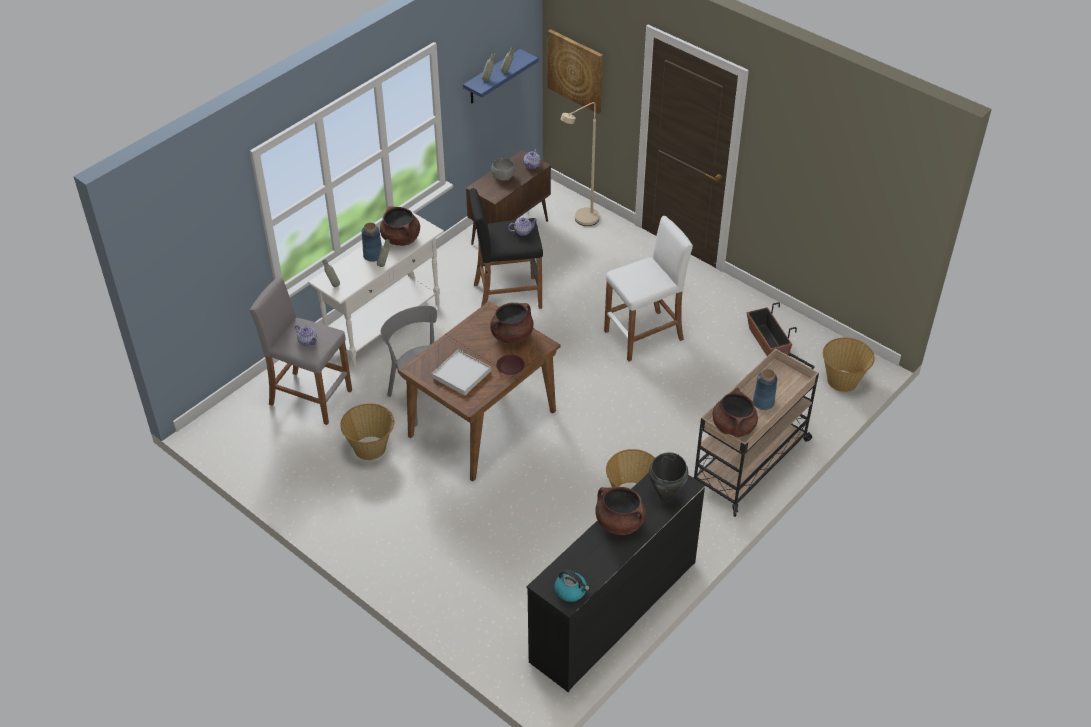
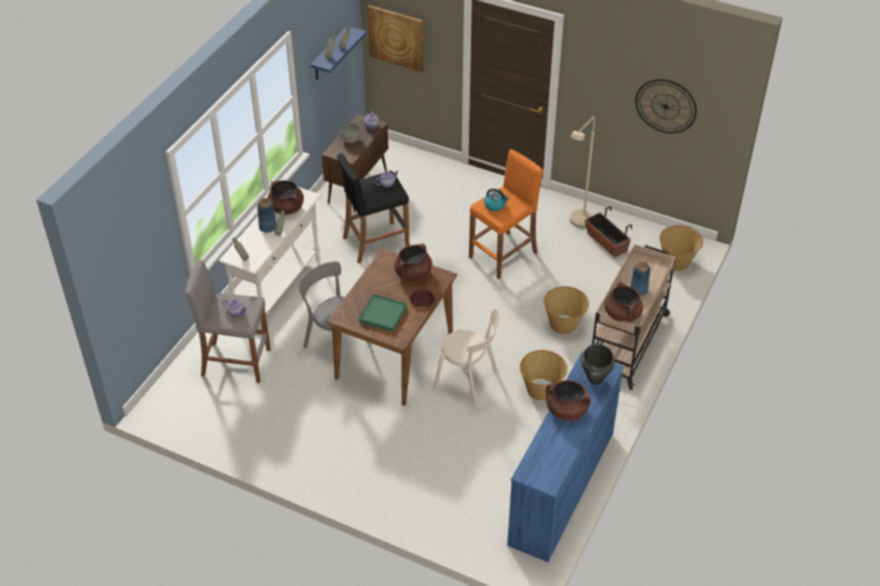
camera: 15 degrees left, 0 degrees up
(370, 448) = (305, 395): basket -> basket (564, 324)
(461, 374) = (383, 314): white tray -> green tray
(553, 469) = (468, 382): none -> beige chair
(571, 591) = (549, 475): kettle -> kettle (495, 205)
(581, 221) = (415, 167): beige floor lamp -> beige floor lamp (577, 223)
(612, 611) = (560, 488): black dresser -> blue dresser
(644, 335) = (503, 255): white stool -> orange stool
(851, 195) = (665, 106): none -> wall clock

